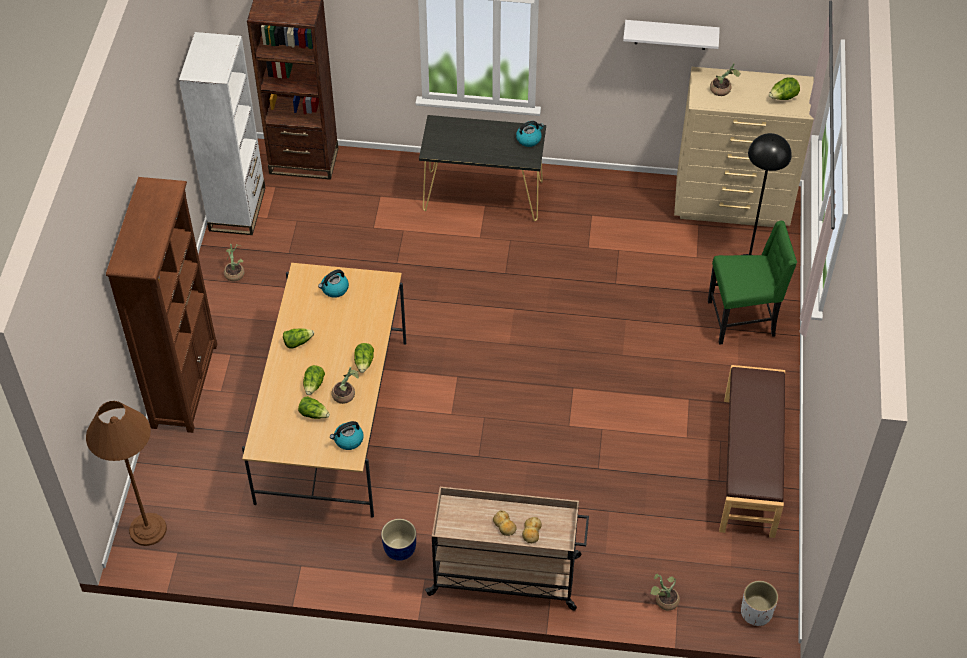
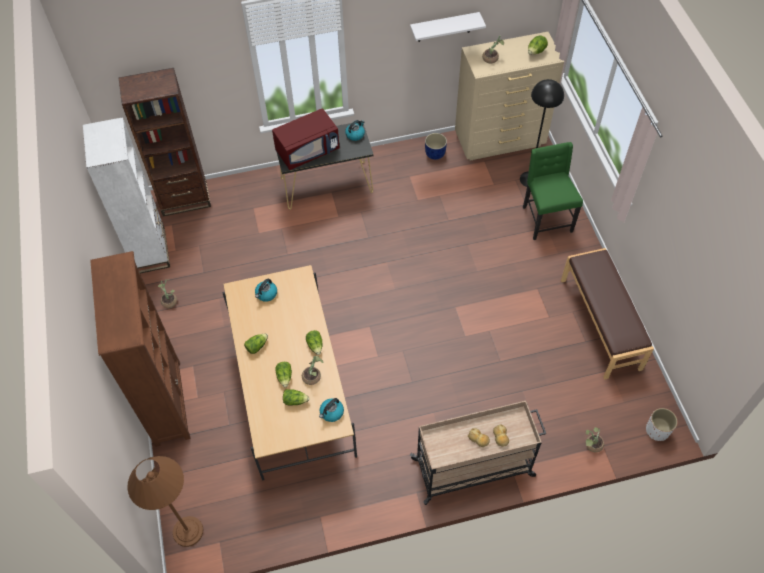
camera: 20 degrees left, 5 degrees up
(399, 549) = (387, 475): blue planter -> blue planter (435, 154)
(462, 141) = (308, 150): none -> red microwave
(743, 319) = (545, 219): green chair -> green chair turned 75 degrees counterclockwise

